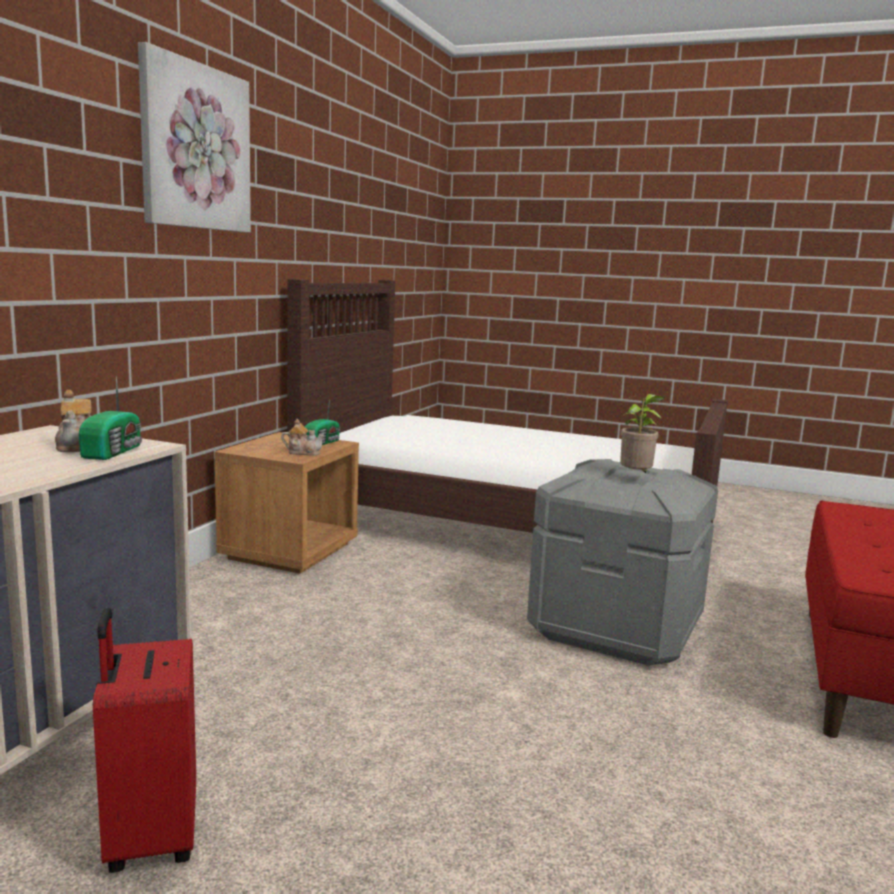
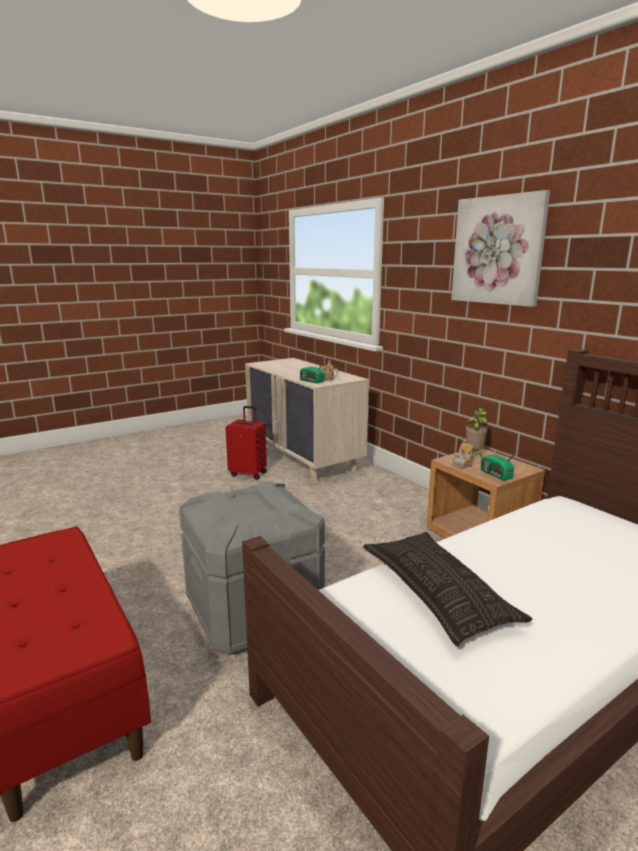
camera: 125 degrees right, 5 degrees up
(578, 454) = (437, 592): none -> pillow
(636, 478) = (242, 503): potted plant -> potted plant (474, 454)

